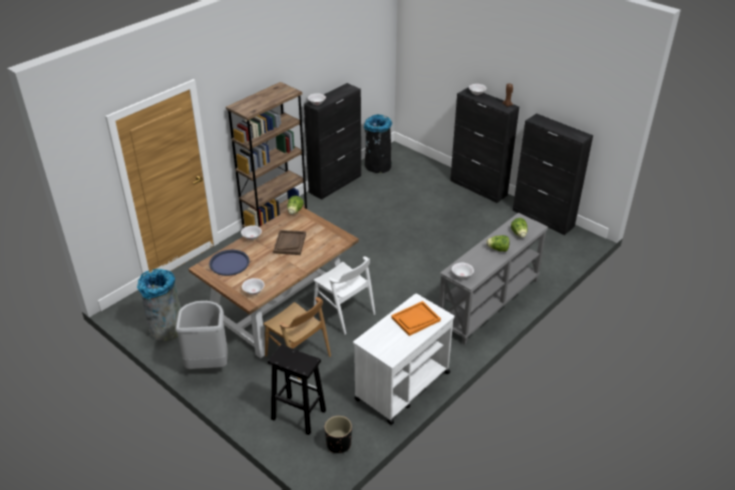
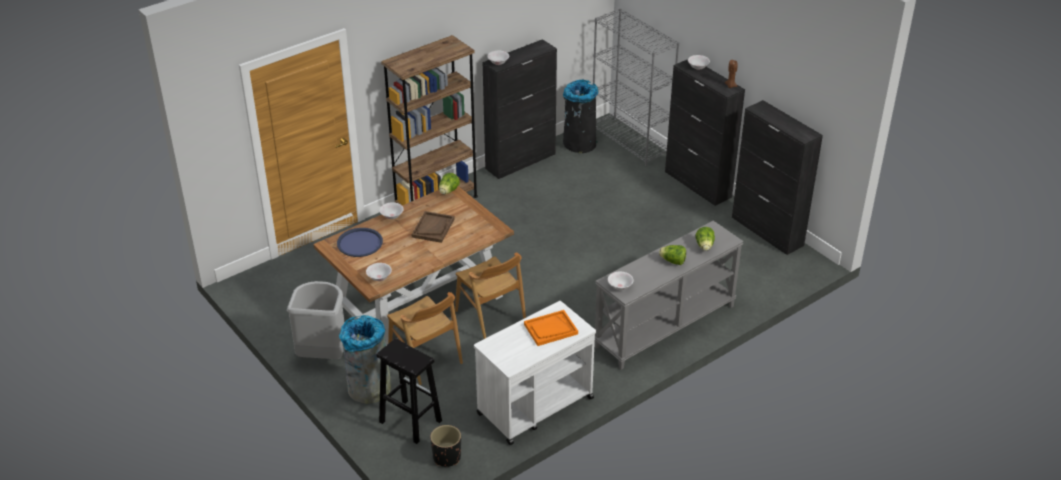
camera: 10 degrees right, 0 degrees up
(166, 329) = (285, 311): grey trash can -> grey trash can (368, 389)
(344, 313) = (490, 317): white chair -> brown chair
(417, 161) = (630, 142): none -> grey bookcase

